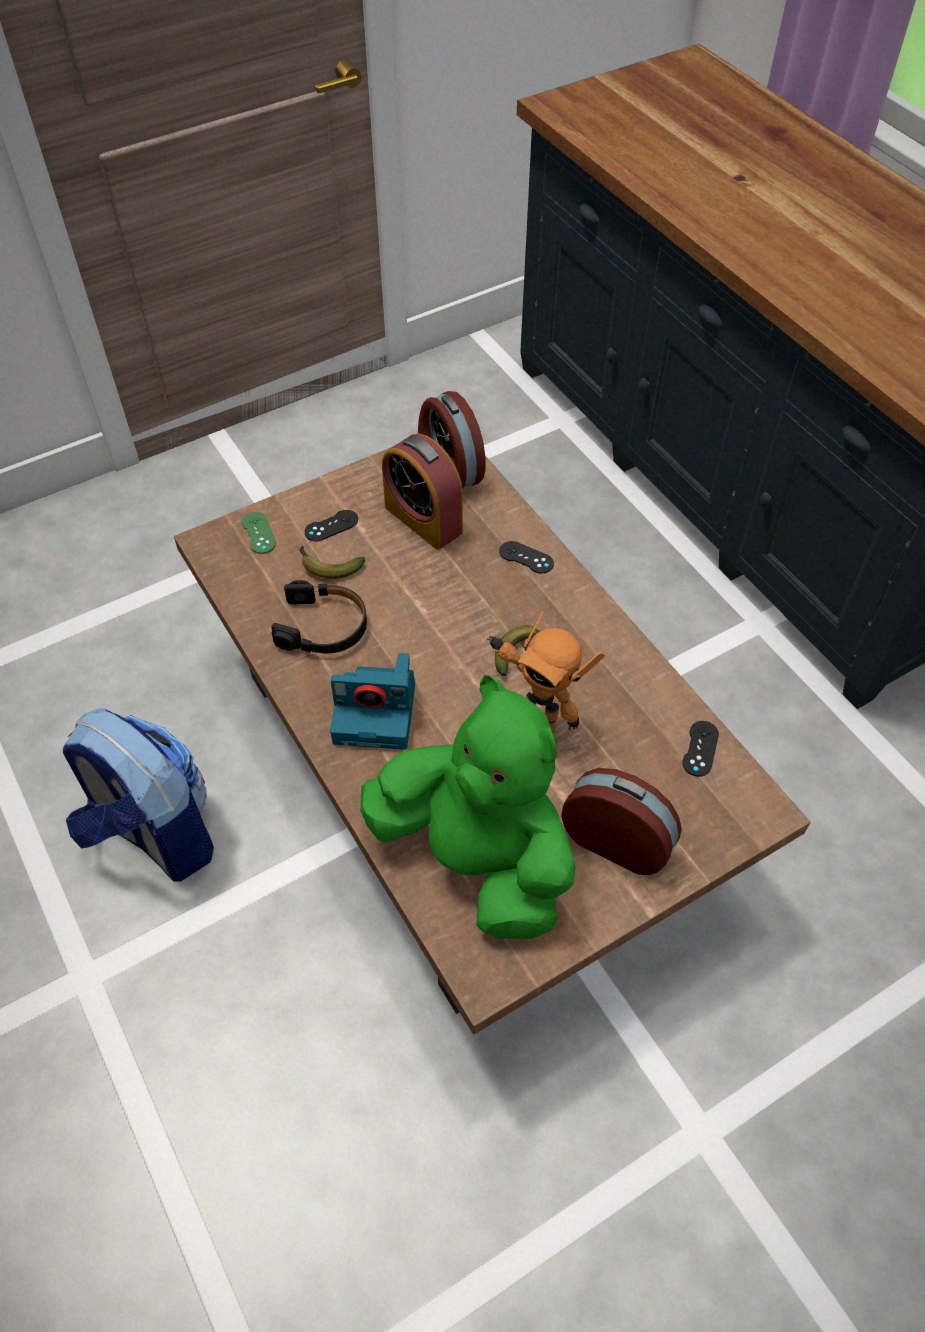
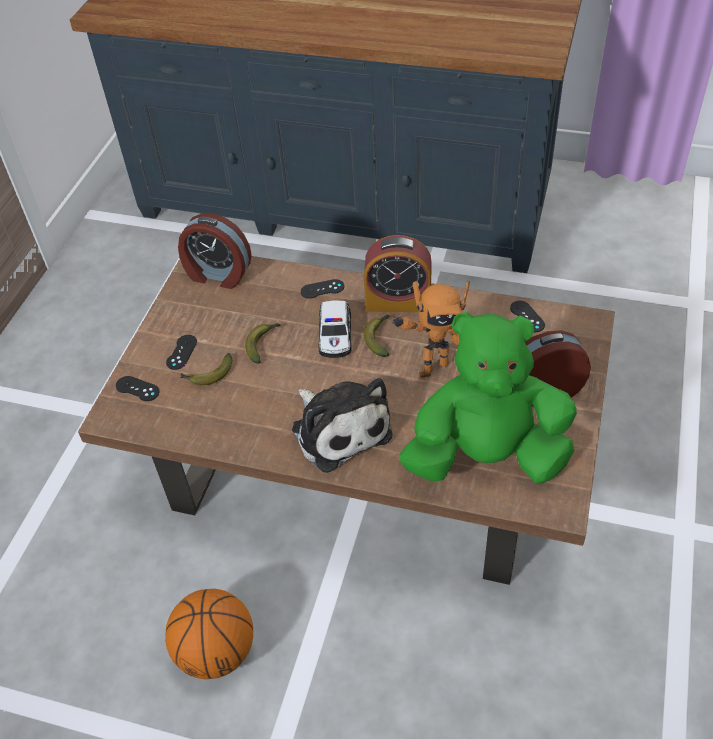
camera: 40 degrees left, 5 degrees down
(154, 835) = (216, 652): backpack -> basketball
(258, 533) = (137, 389): green game controller -> black game controller
(323, 627) = (248, 409): black headphones -> none
(377, 712) = (339, 428): camera -> plush toy
(408, 572) = (263, 344): none -> banana
(423, 519) = (236, 310): alarm clock -> alarm clock (398, 302)
(482, 615) = (335, 335): none -> toy car

